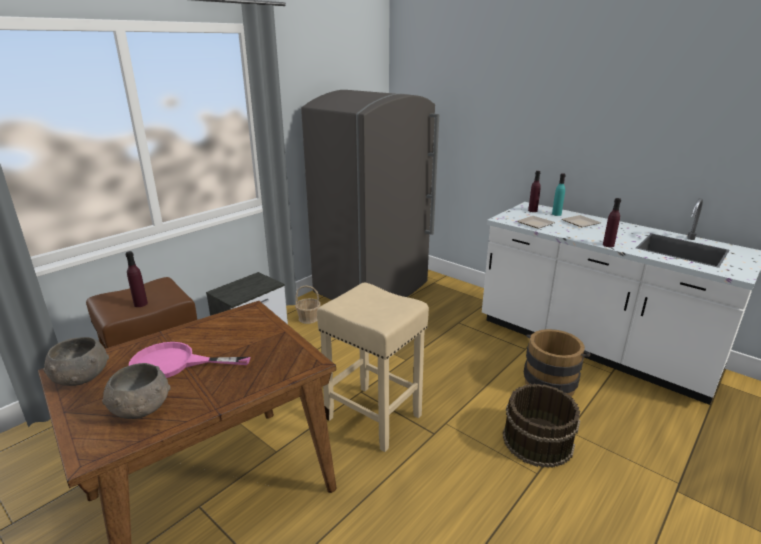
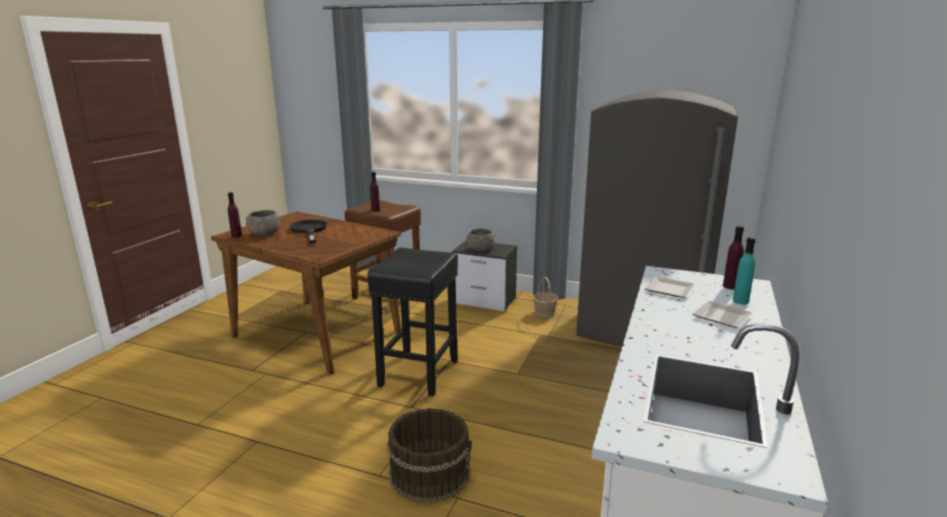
camera: 70 degrees right, 5 degrees down
(80, 377) = (291, 218): grey bowl -> grey bowl (480, 249)
(174, 363) = (309, 230): pink frying pan -> black frying pan
(375, 417) = (418, 373): beige stool -> black stool
(550, 382) = (548, 479): brown bucket -> none
(608, 245) = (641, 335): purple bottle -> purple bottle (236, 236)

